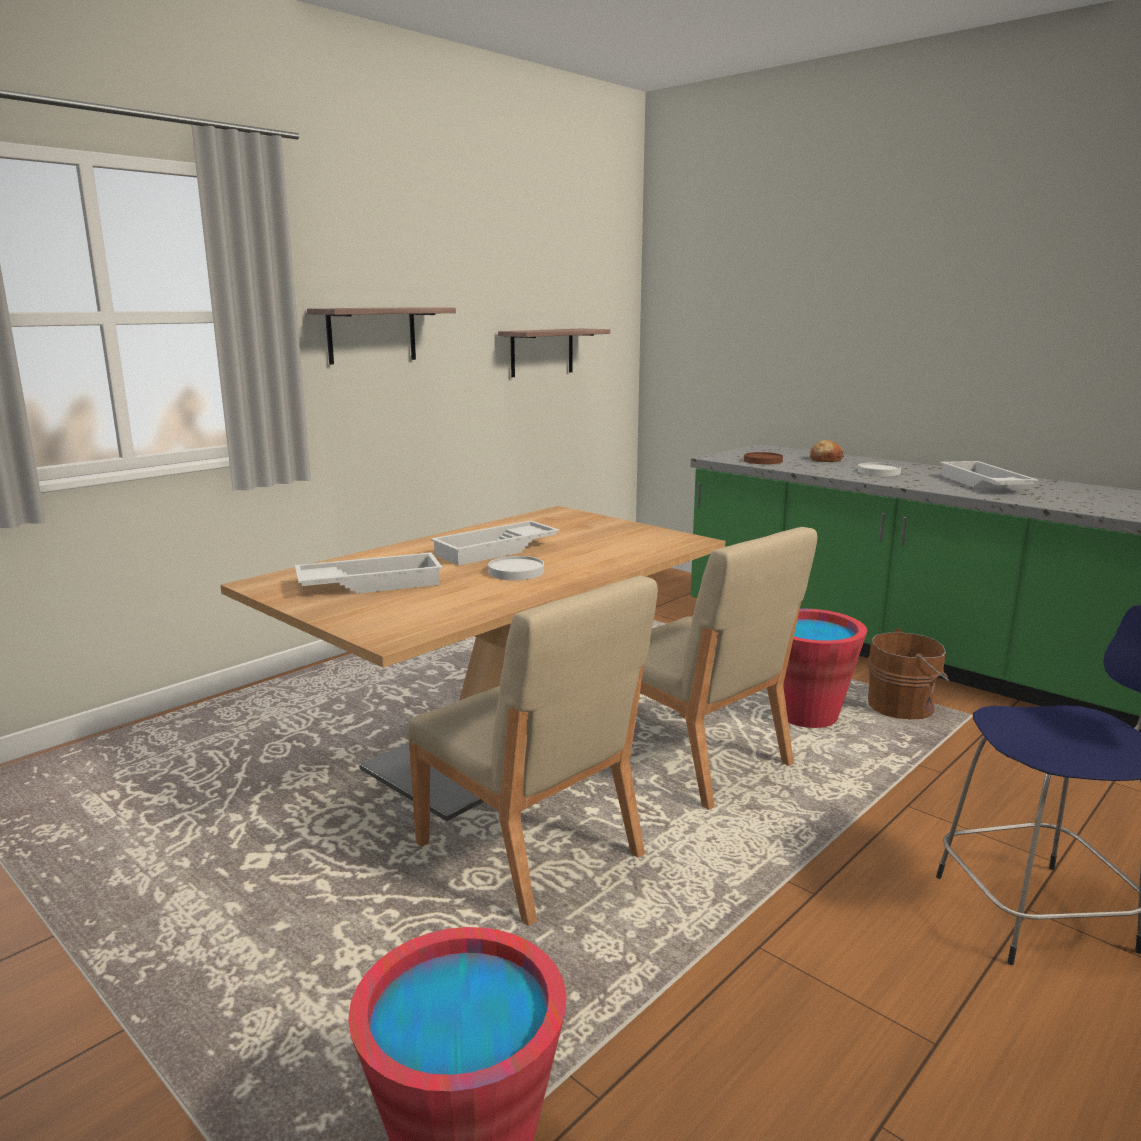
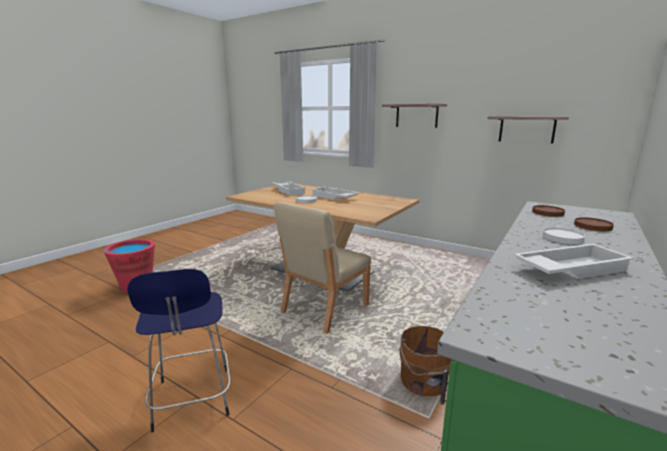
camera: 80 degrees right, 0 degrees up
(530, 852) = (253, 282): beige chair -> none
(806, 716) = (387, 341): red bucket -> none
(825, 459) = (593, 226): bread -> brown plate

